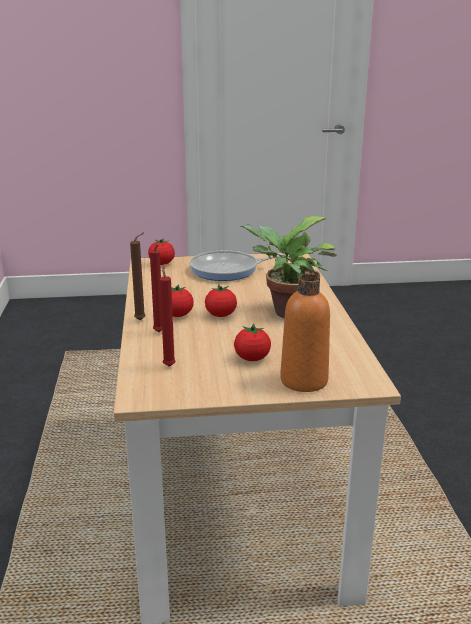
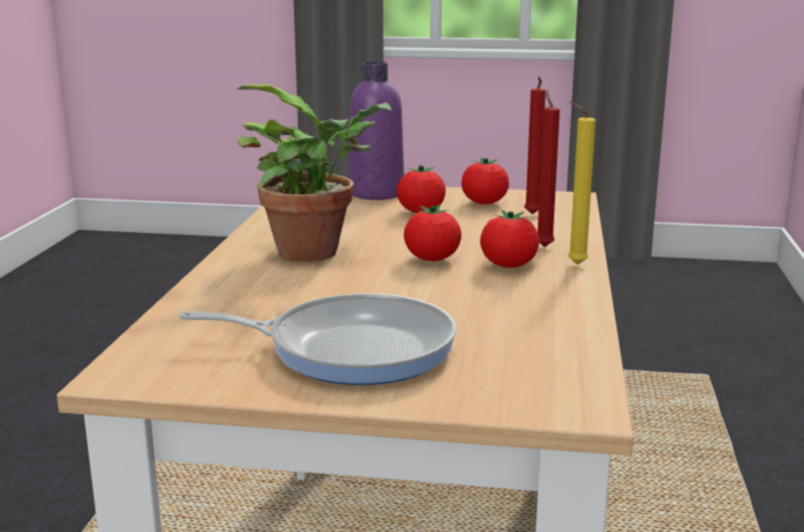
camera: 165 degrees left, 5 degrees down
(142, 320) = (574, 264): brown candle -> yellow candle
(162, 264) = (528, 393): tomato -> tomato (484, 203)
(304, 381) = (376, 193): orange bottle -> purple bottle

